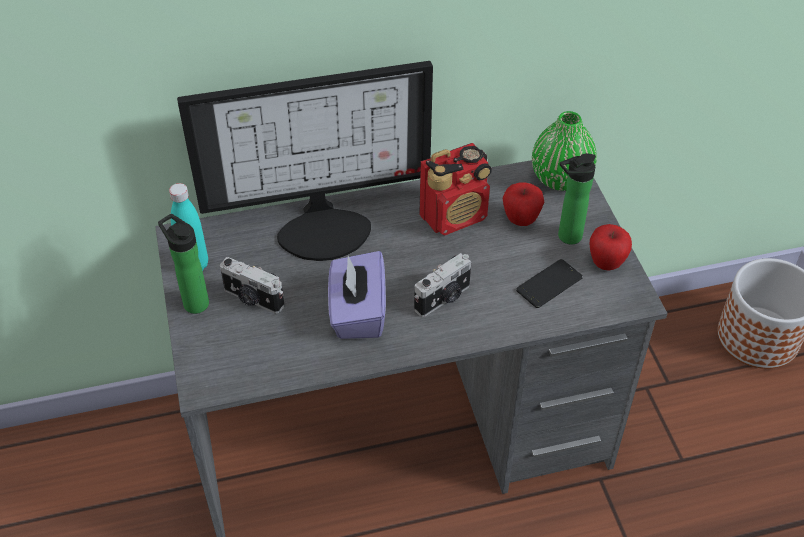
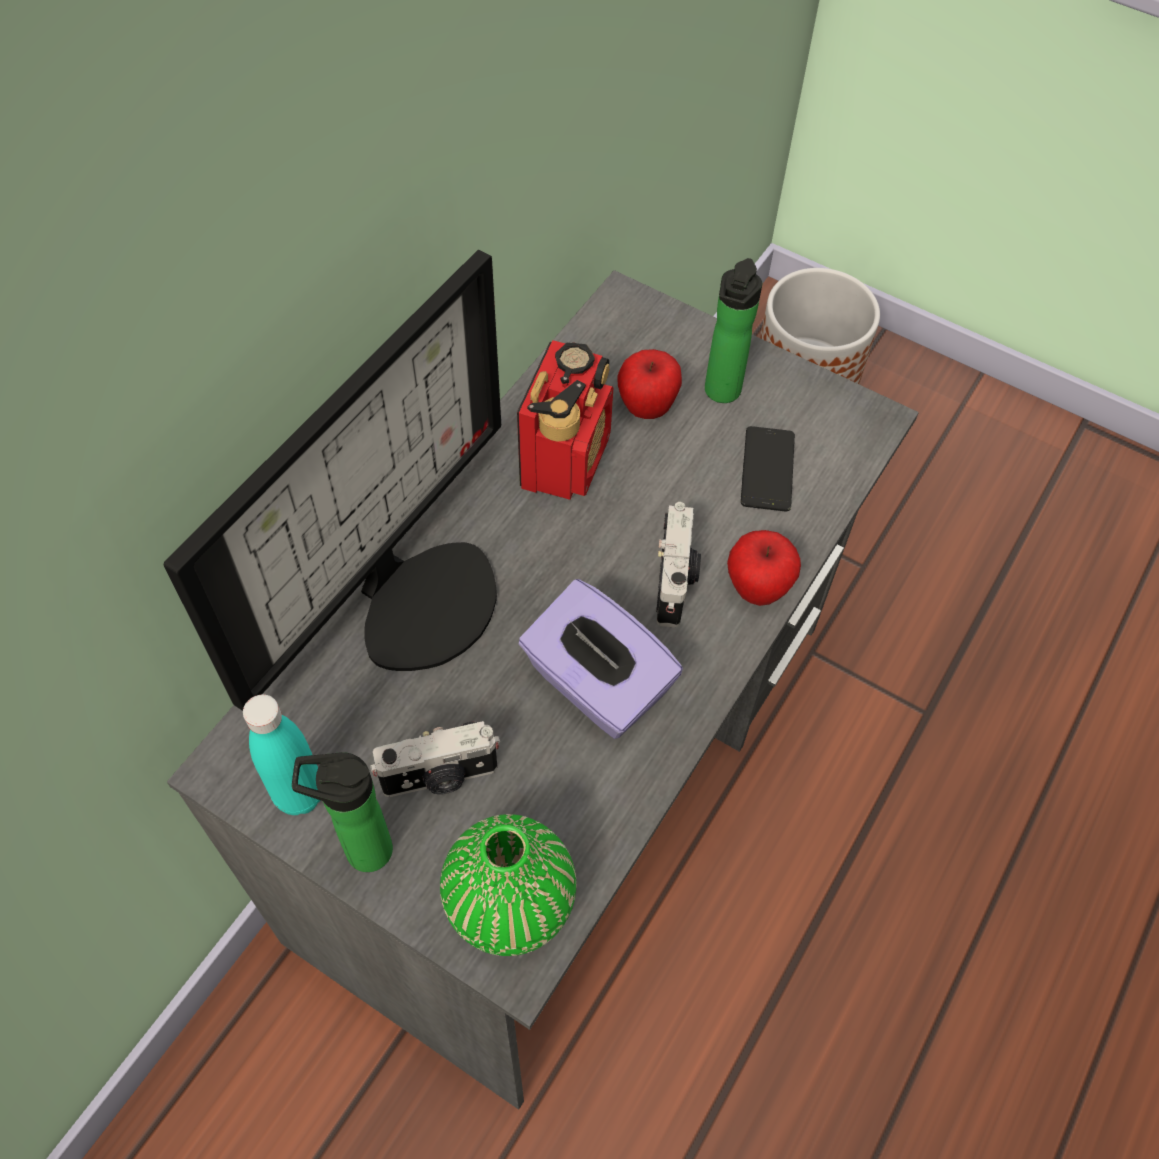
camera: 45 degrees left, 10 degrees up
(560, 179) = (632, 321): green vase -> green vase (510, 903)
(606, 263) = (796, 396): apple -> apple (757, 589)

